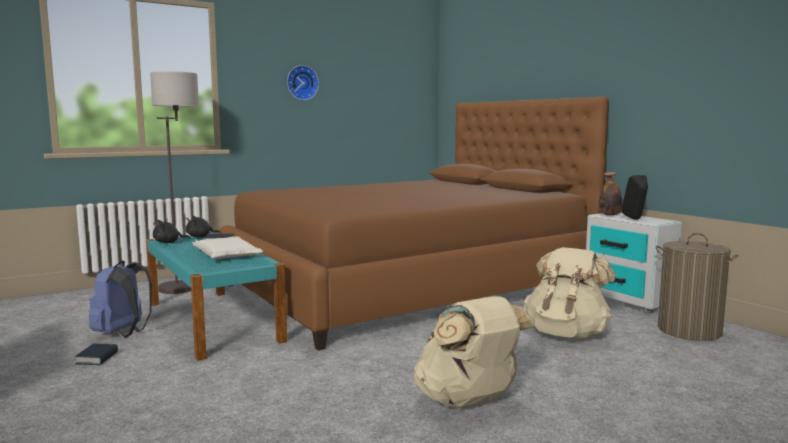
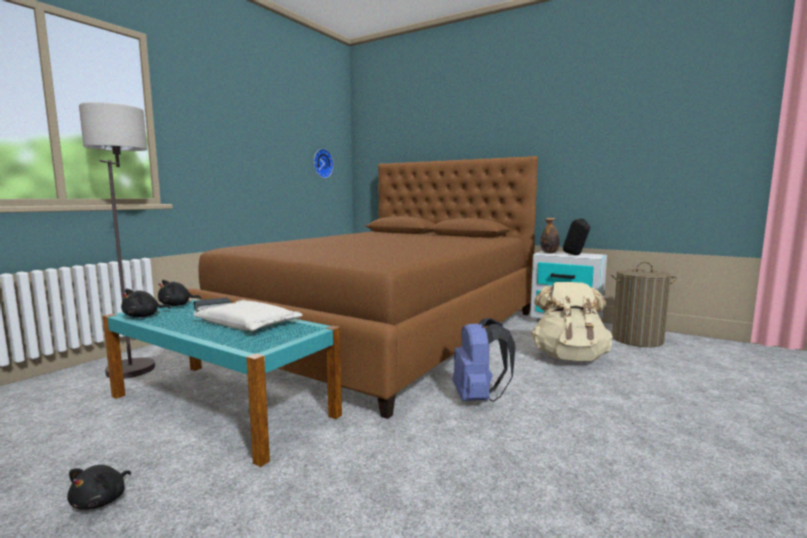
camera: 25 degrees left, 0 degrees up
(97, 358) = (101, 501): book -> black plush toy
(123, 333) = (109, 448): blue backpack -> blue backpack (478, 398)
(301, 83) = (241, 136): wall clock -> wall clock (321, 163)
(468, 402) = (603, 446): beige backpack -> none

